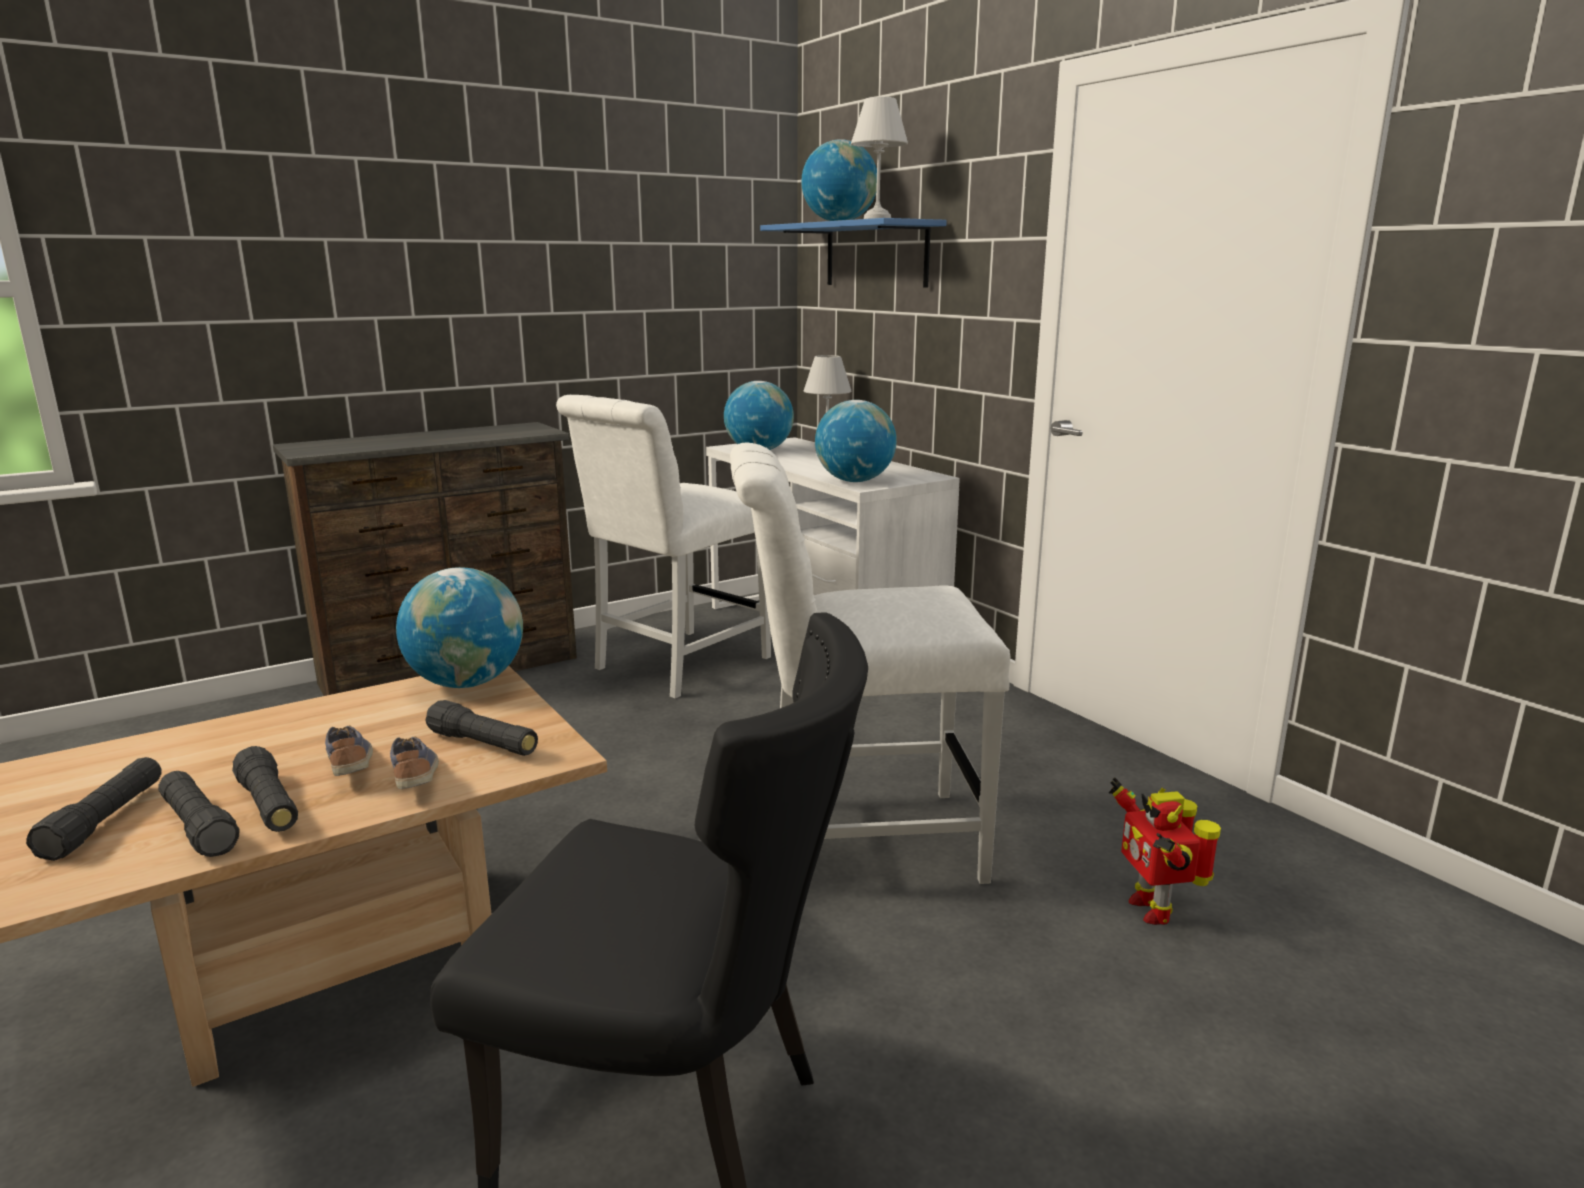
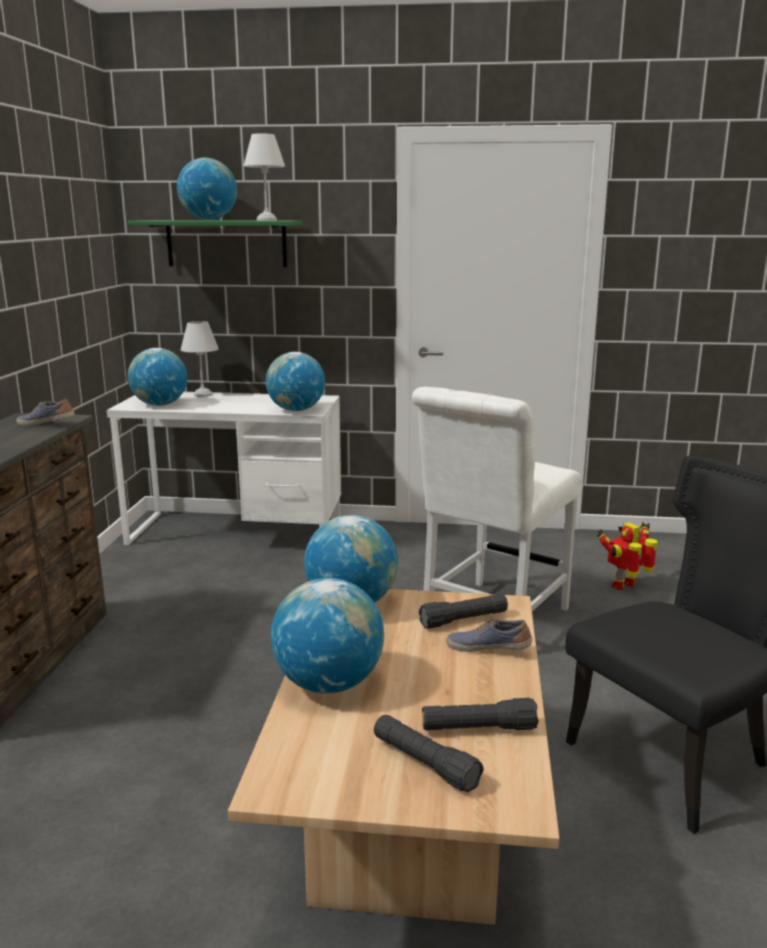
camera: 50 degrees left, 0 degrees up
(262, 729) = (328, 683): none -> globe
(269, 806) = (473, 700): black flashlight -> none
(351, 766) = (442, 664): shoe -> shoe (47, 424)
(674, 665) = (191, 588): white chair -> none
(876, 255) = (226, 243): blue shelf -> green shelf
(1153, 908) = (626, 586): toy robot -> toy robot turned 120 degrees clockwise

